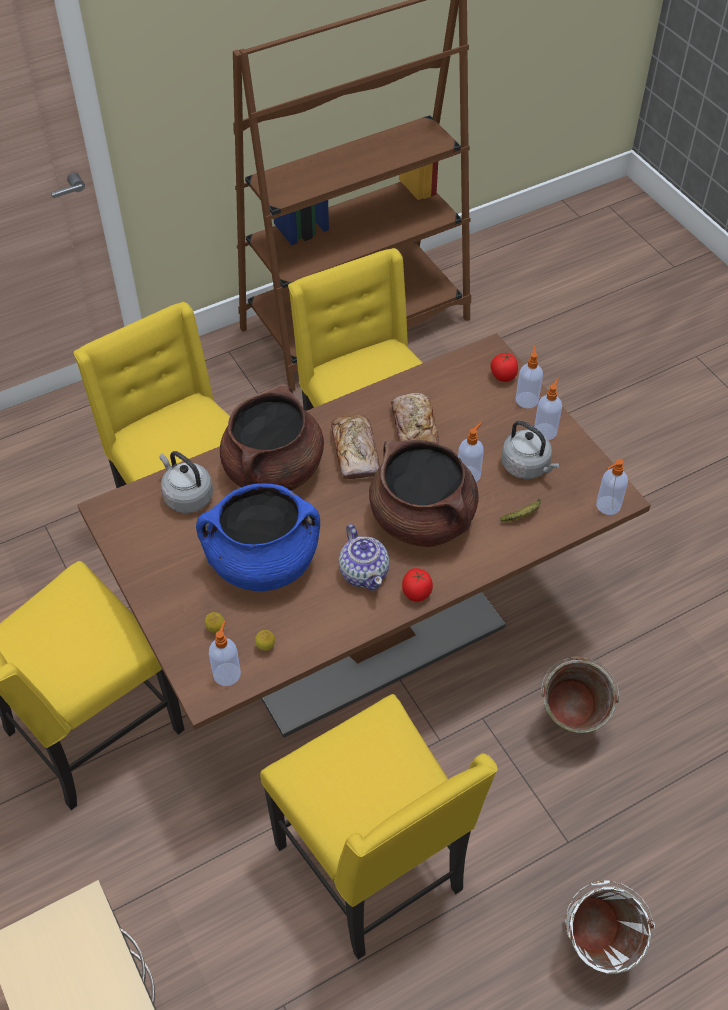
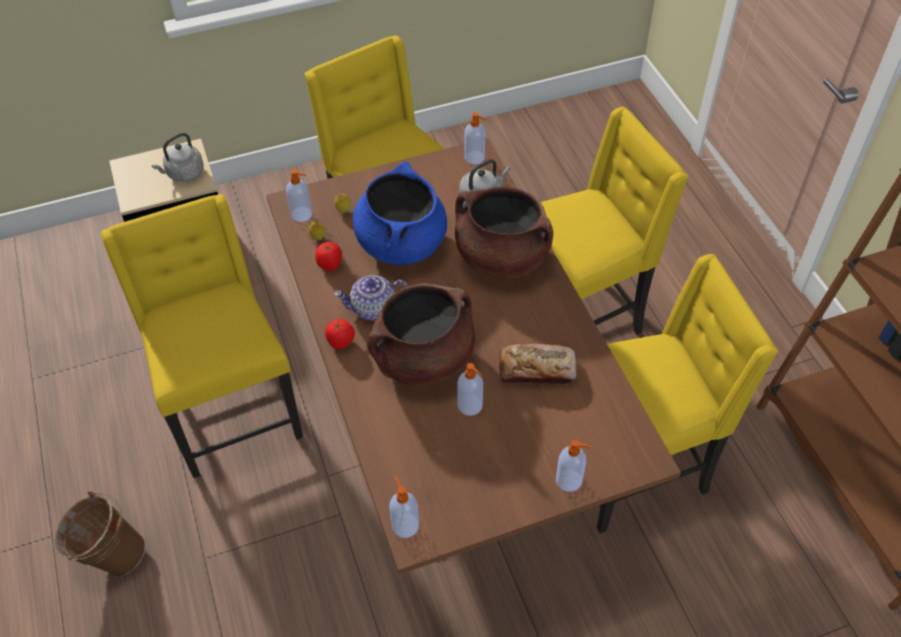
camera: 100 degrees right, 0 degrees up
(355, 452) = (514, 318): bread -> none
(373, 869) = (231, 410): yellow chair -> yellow chair turned 90 degrees clockwise
(503, 376) = (607, 464): tomato -> tomato (330, 265)
(523, 515) = (409, 443): banana -> none
(527, 467) = (472, 460): grey kettle -> grey kettle (183, 173)
(545, 431) = (520, 489): soap dispenser -> soap dispenser (475, 158)
(568, 724) = (313, 588): green bucket -> none
(594, 948) = (110, 556): white bucket -> brown bucket

